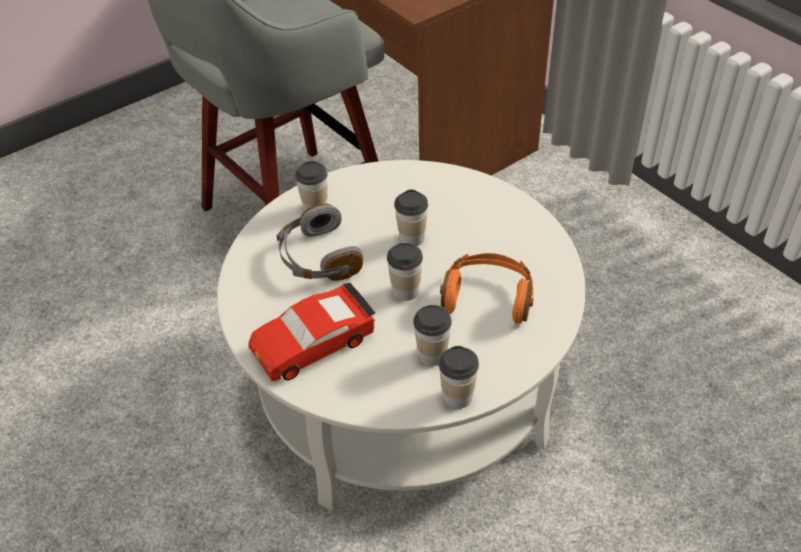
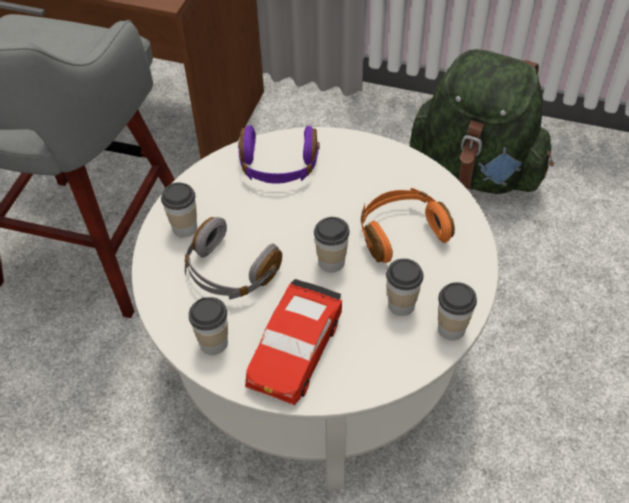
camera: 35 degrees left, 5 degrees up
(412, 238) = (295, 213): cup -> cup (214, 343)
(432, 195) = (278, 167): none -> purple headphones
(687, 309) = (476, 171): none -> green backpack

